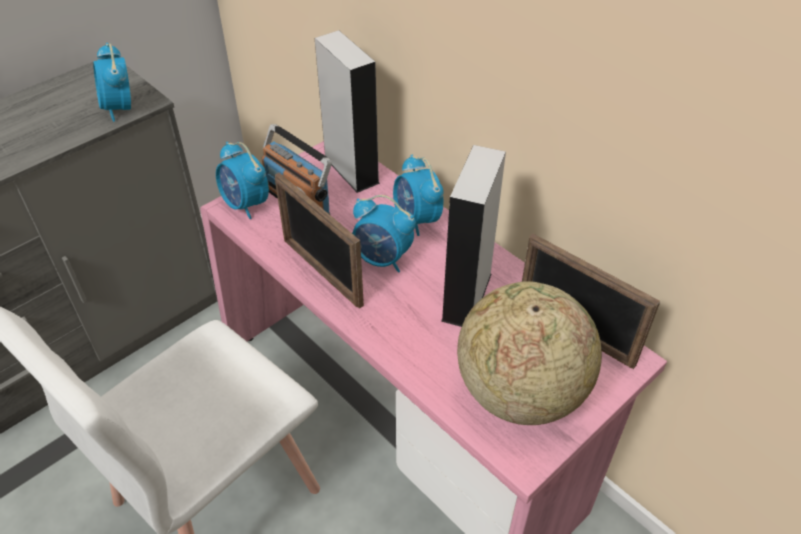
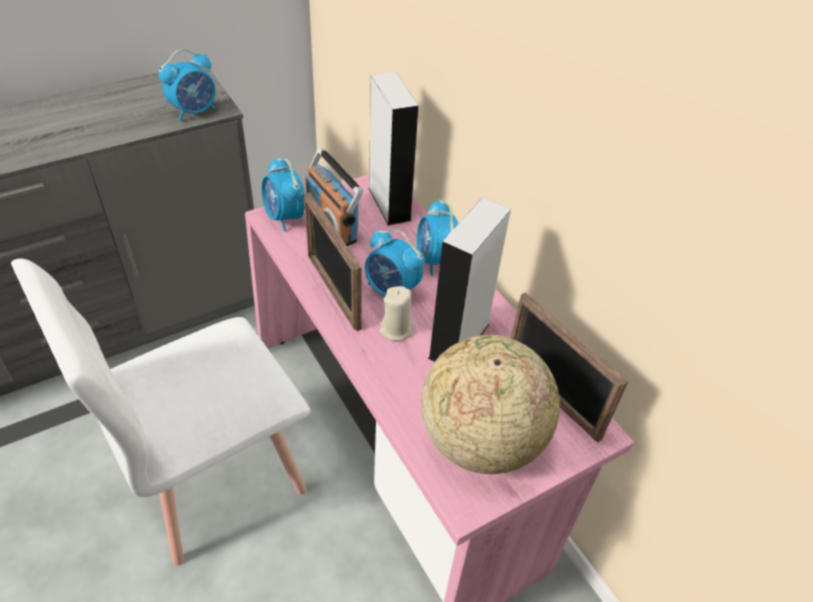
camera: 10 degrees right, 0 degrees up
(120, 109) = (194, 111): alarm clock -> alarm clock turned 120 degrees counterclockwise
(400, 298) = (396, 329): none -> beige candle

